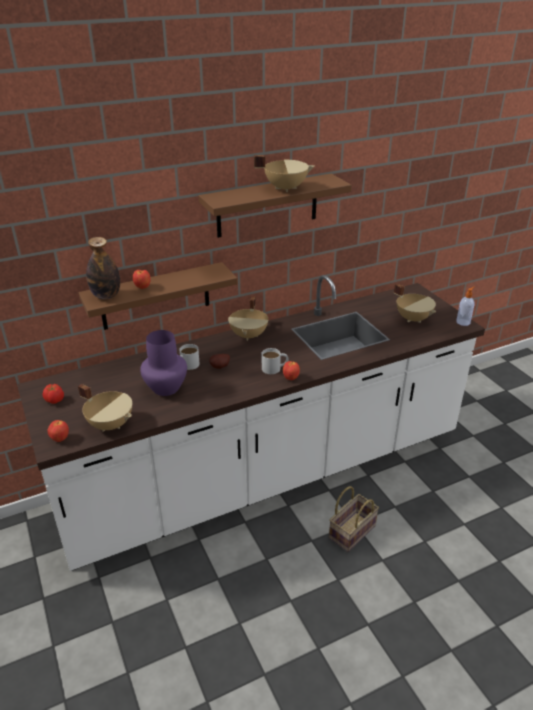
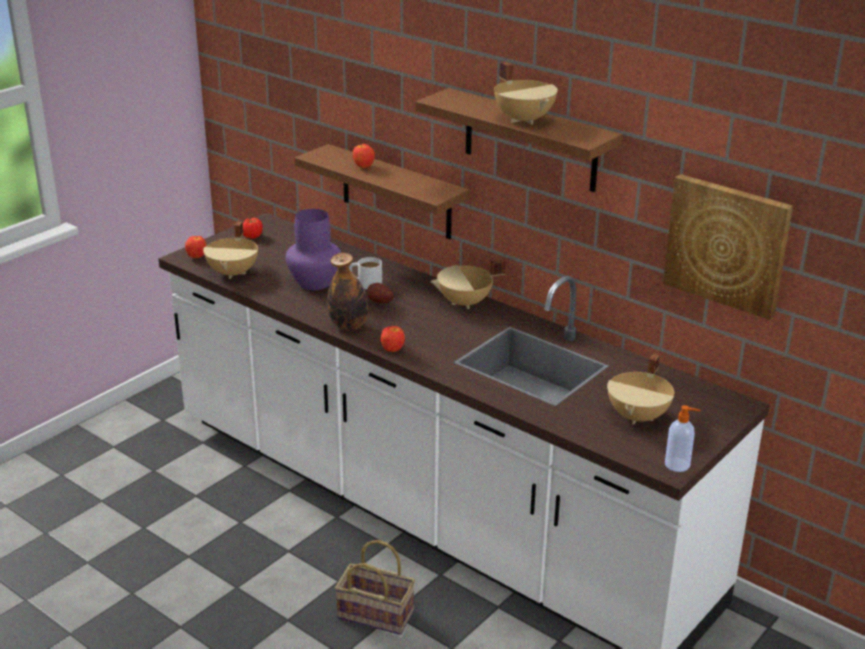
camera: 65 degrees right, 5 degrees down
(106, 296) = (330, 156): bottle -> bottle (348, 326)
(275, 368) = (406, 335): white mug -> none
(392, 211) = (727, 244): none -> picture

